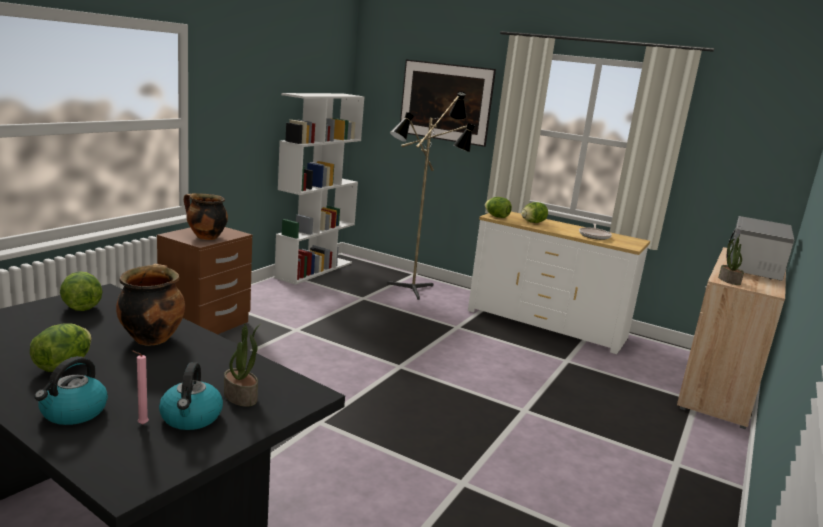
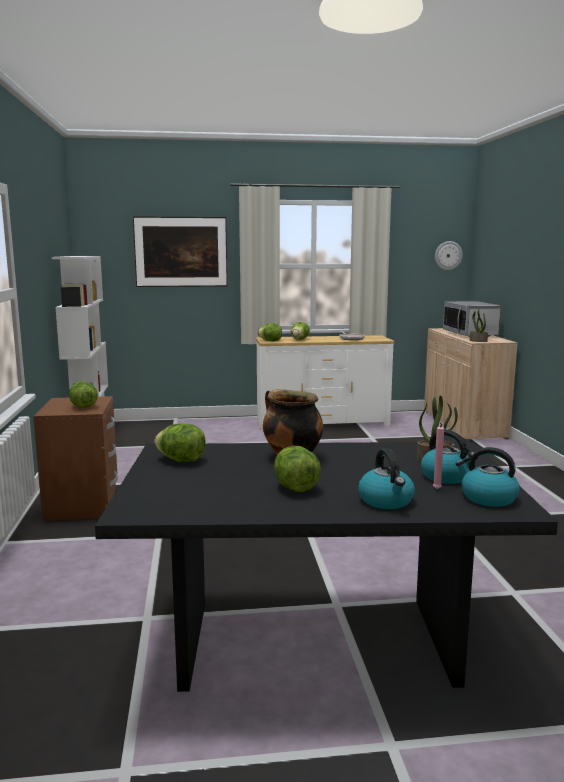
camera: 35 degrees left, 5 degrees down
(147, 457) = (487, 498): none -> kettle
(205, 237) = (83, 407): cooking pot -> lettuce
(417, 291) = (201, 429): floor lamp -> none
(779, 153) = (448, 255): none -> wall clock

